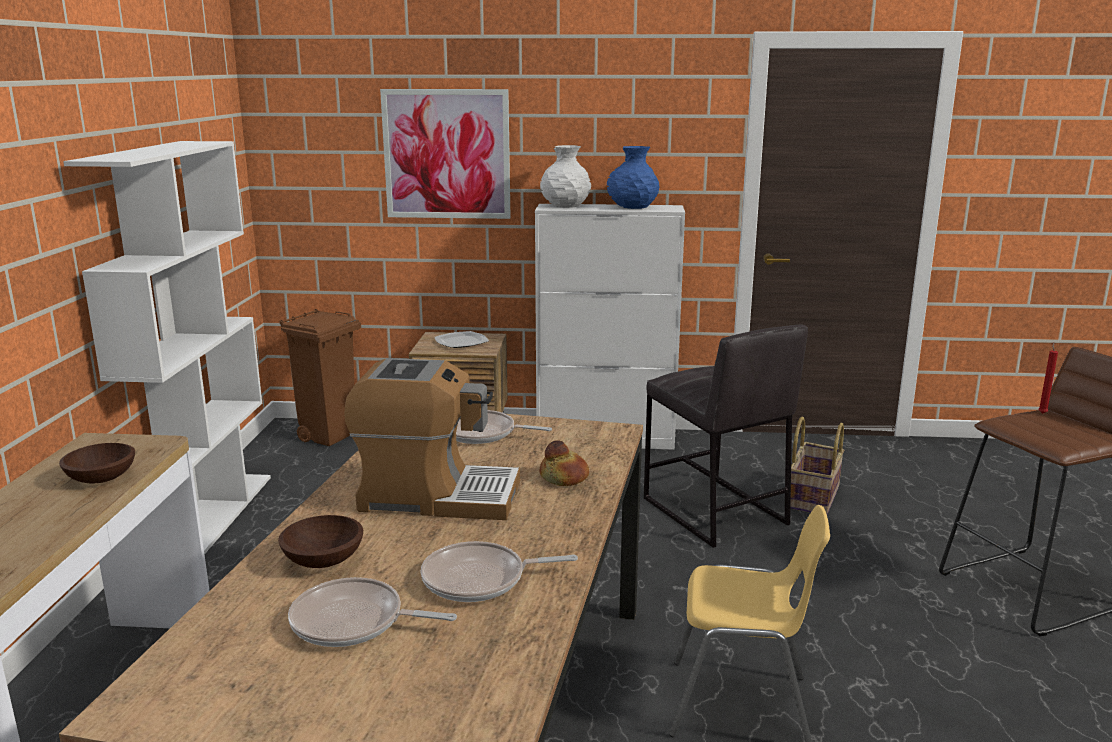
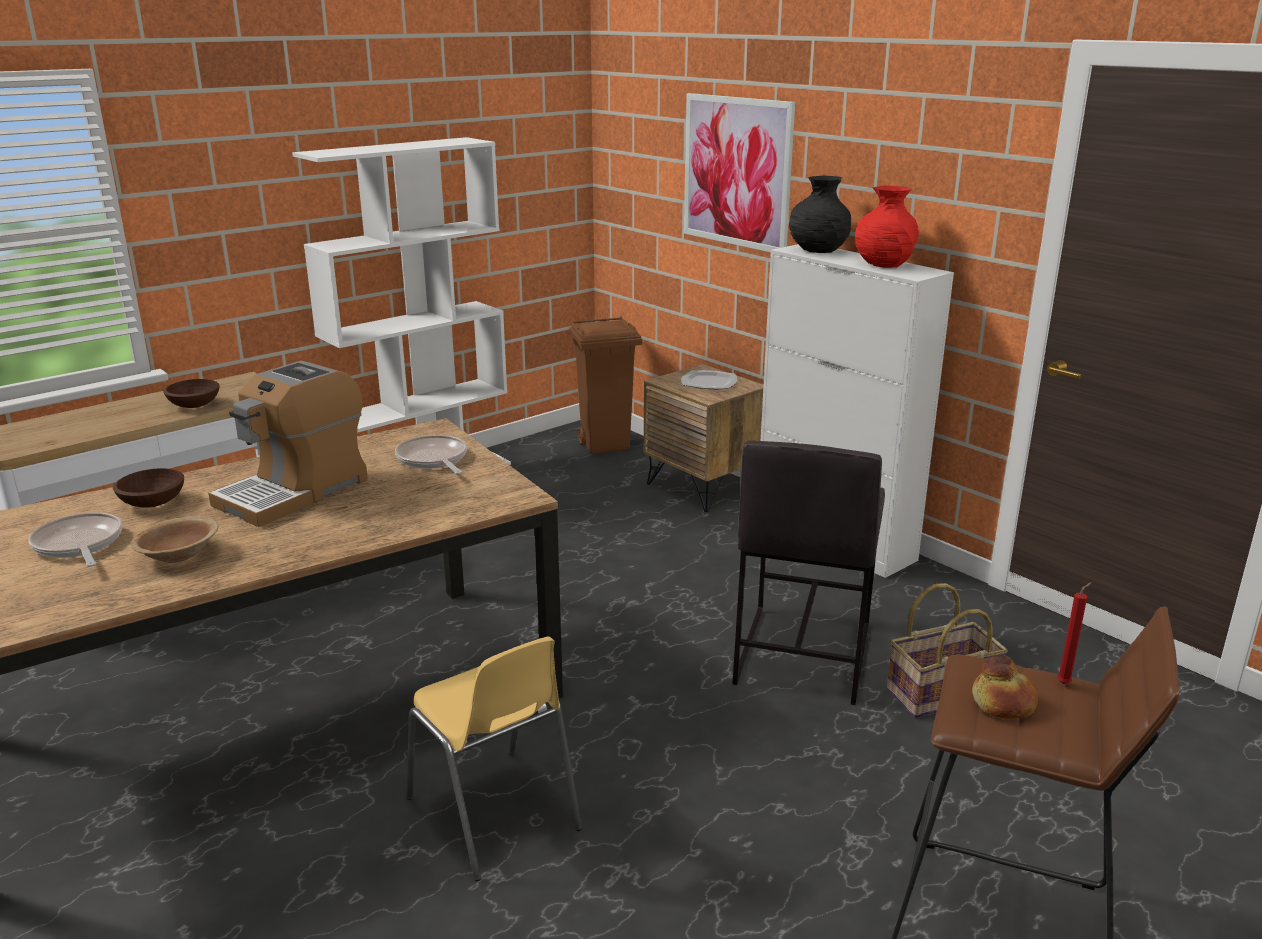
camera: 45 degrees right, 5 degrees up
(436, 496) = (294, 492): coffee machine -> coffee machine turned 75 degrees clockwise
(480, 579) = (179, 555): frying pan -> brown bowl
(564, 477) = (393, 515): bread -> bread (1004, 703)
(565, 206) = (817, 250): white vase -> black vase
(632, 207) = (882, 264): blue vase -> red vase

